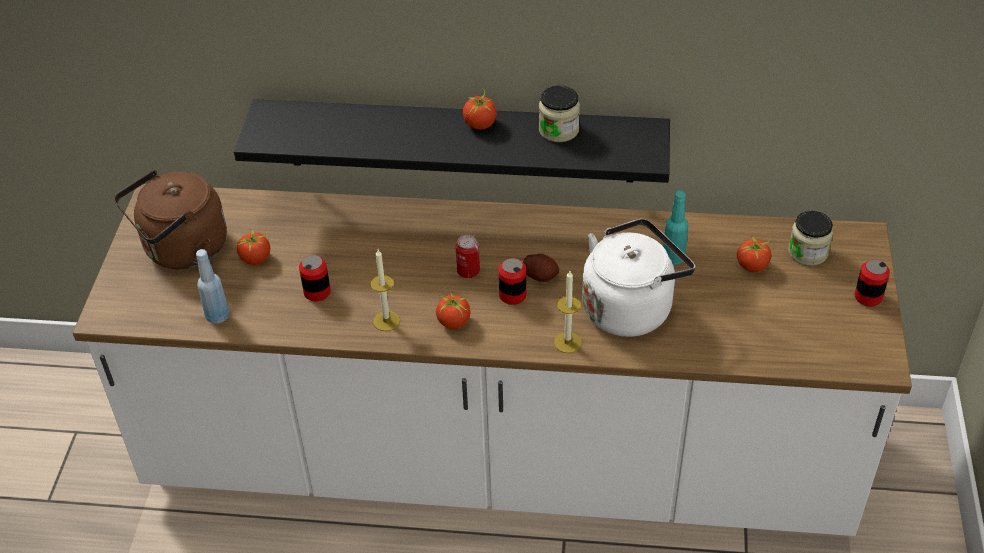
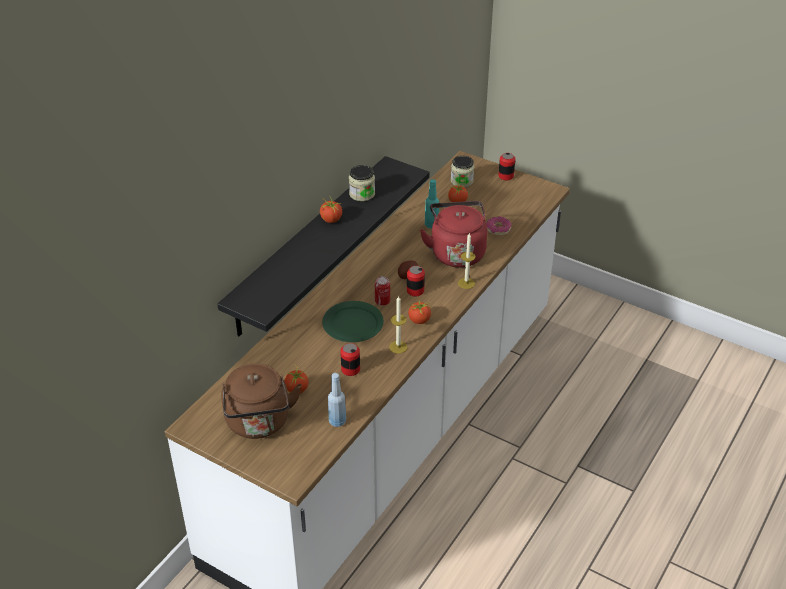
camera: 65 degrees left, 5 degrees down
(405, 261) = (353, 324): none -> green plate
(630, 307) = (456, 252): white kettle -> red kettle
(722, 334) = (498, 229): none -> donut

